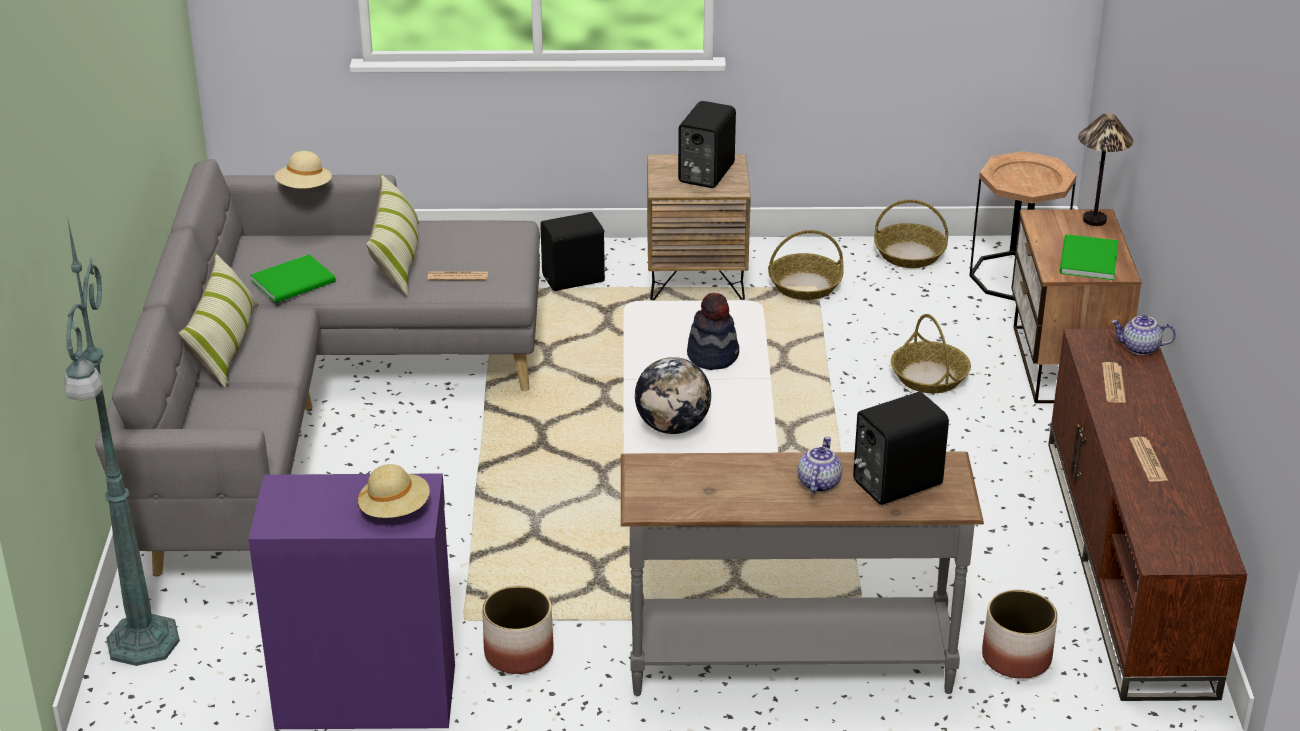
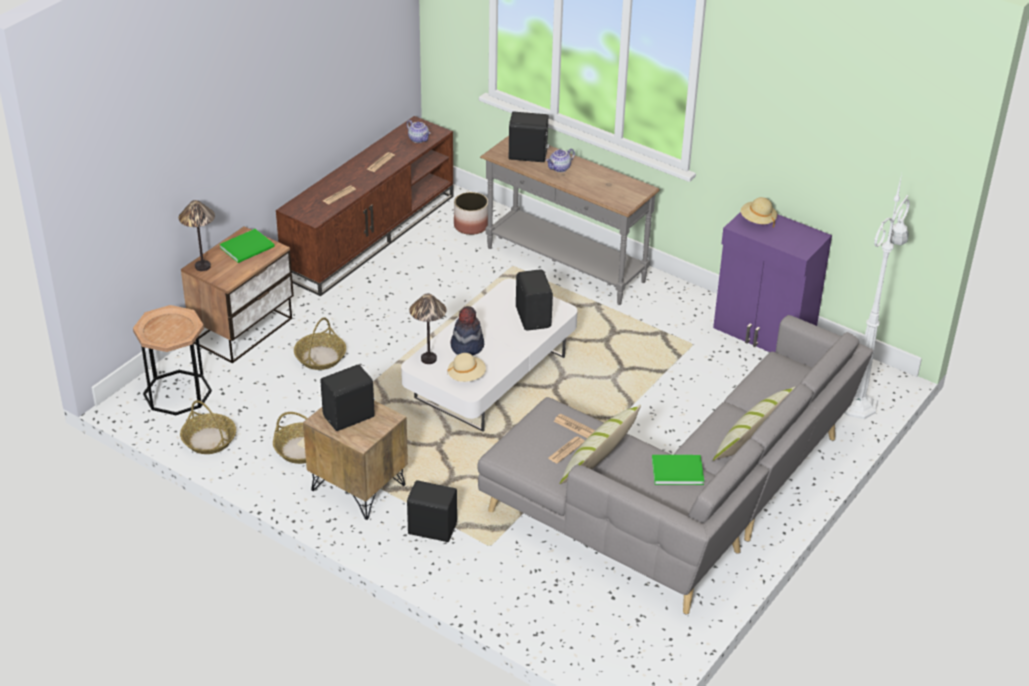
camera: 145 degrees left, 5 degrees up
(142, 644) = (858, 403): green floor lamp -> white floor lamp
(304, 188) = (639, 483): beige hat -> beige hat (466, 376)
(442, 252) = (566, 450): none -> newspaper
(518, 653) = (680, 320): planter -> none
(672, 426) = (534, 317): globe -> black speaker
(739, 323) = (428, 359): none -> table lamp
(1140, 348) = (299, 204): teapot -> teapot (419, 139)

